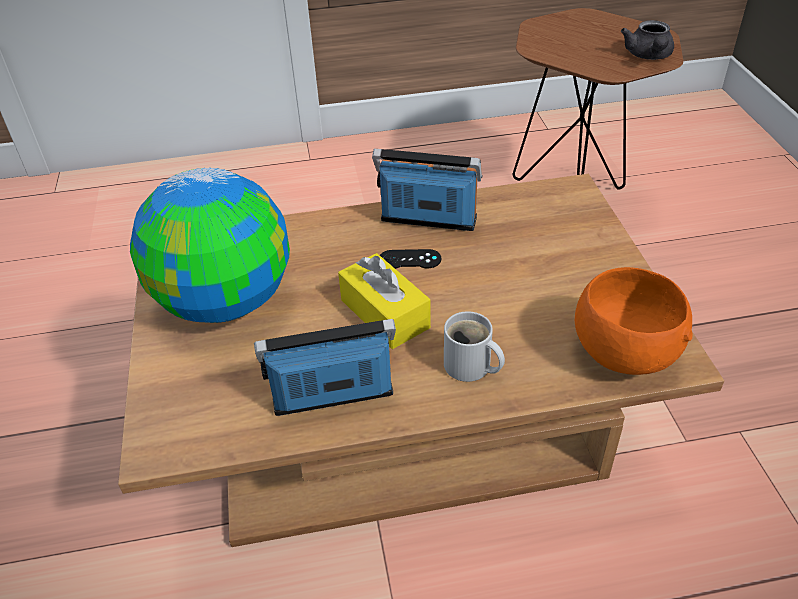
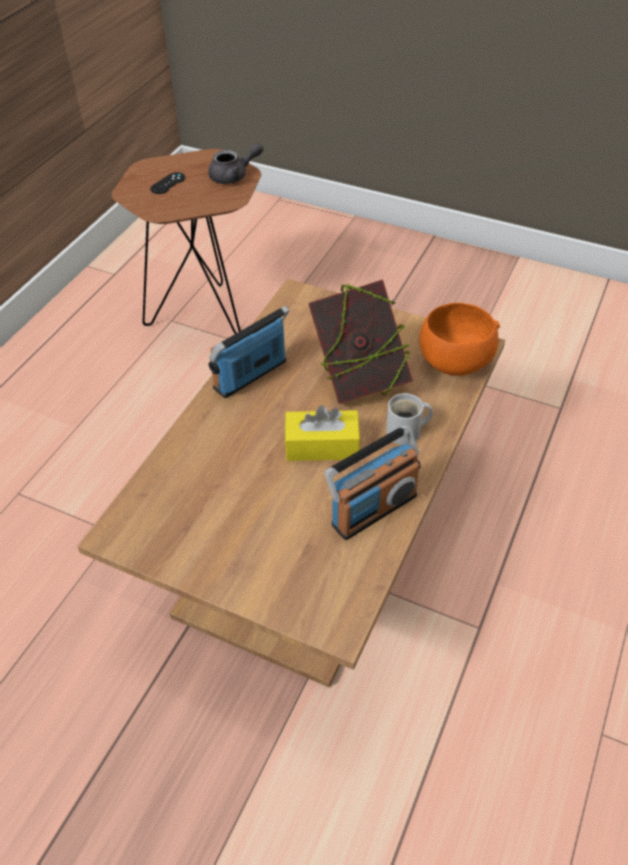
camera: 55 degrees left, 5 degrees up
(226, 301) = (224, 525): globe -> none
(333, 396) = (373, 509): radio -> radio turned 150 degrees counterclockwise
(409, 259) = (281, 406): black game controller -> black game controller (168, 183)
(507, 292) = (359, 379): none -> book
(648, 56) = (234, 176): grey teapot -> grey teapot turned 60 degrees counterclockwise

